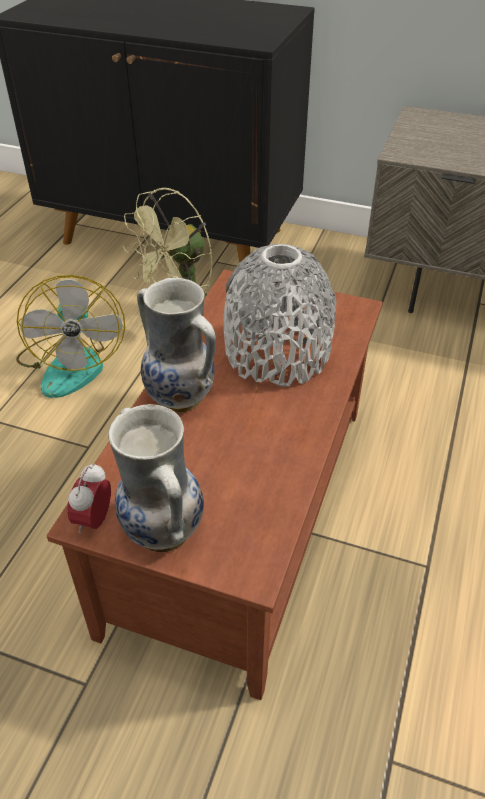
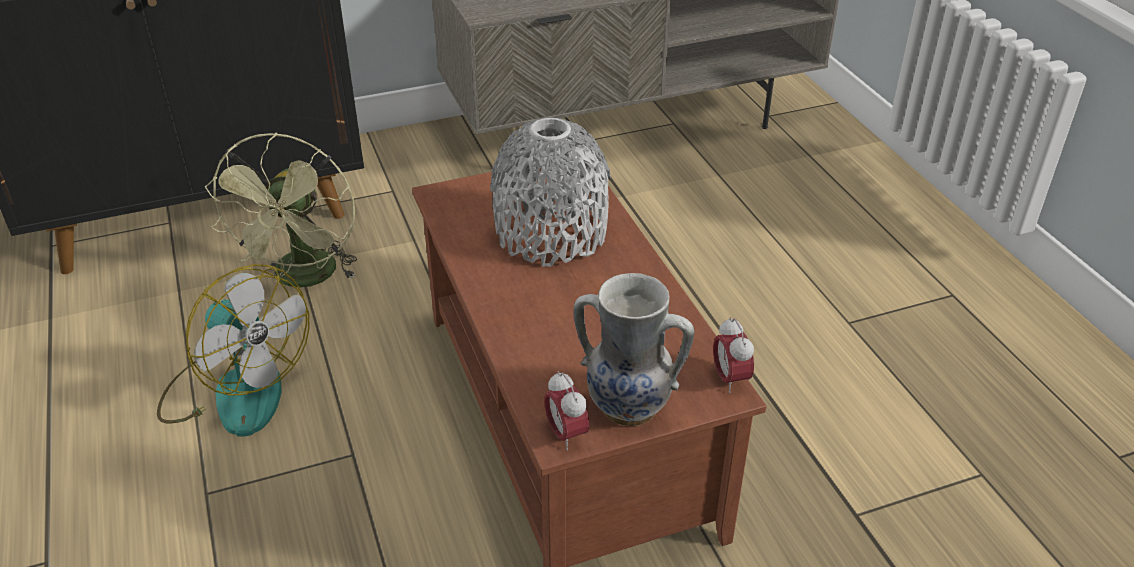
camera: 40 degrees left, 5 degrees down
(181, 396) = (514, 307): vase -> none
(270, 562) = (730, 379): none -> alarm clock

